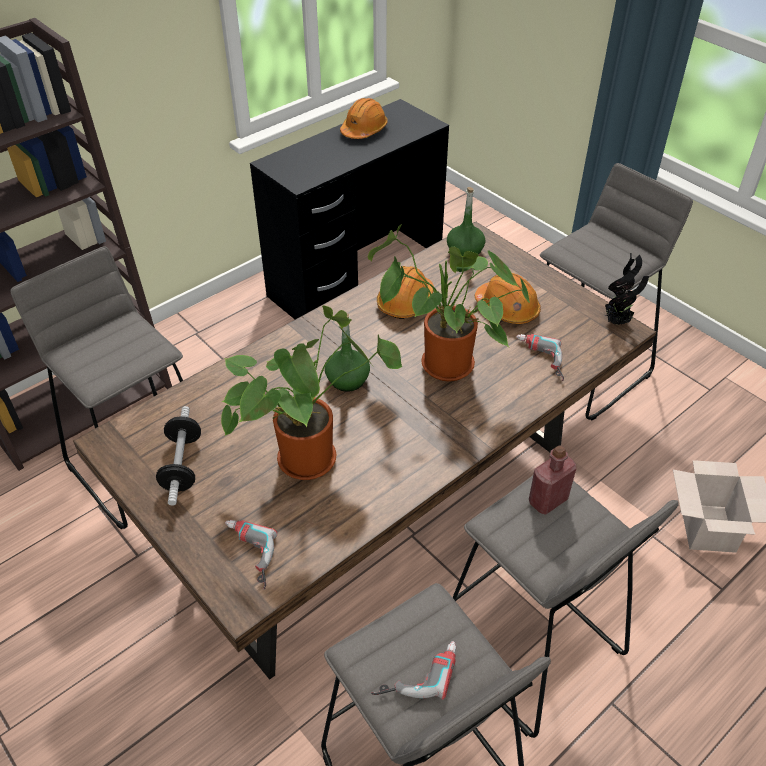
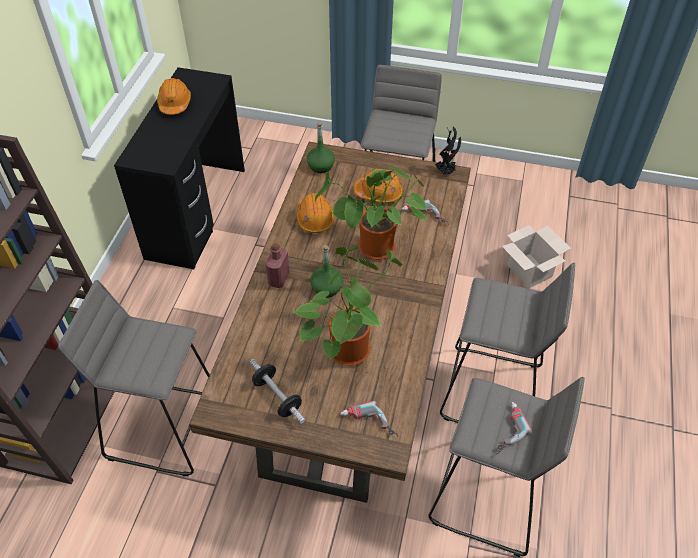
camera: 35 degrees left, 5 degrees up
(548, 500) = (492, 299): red bottle -> red bottle (278, 279)

